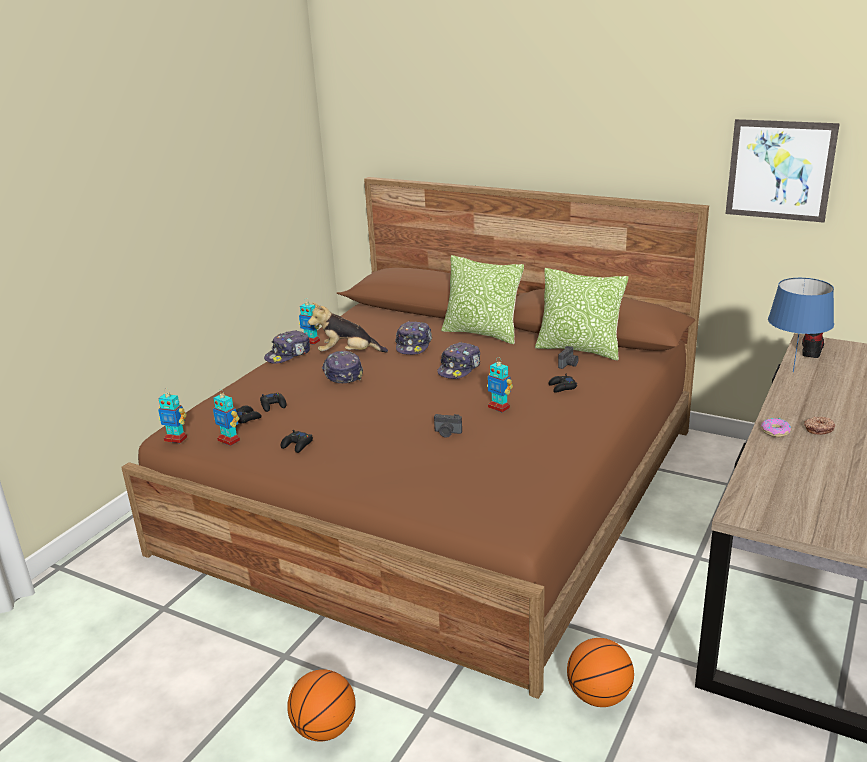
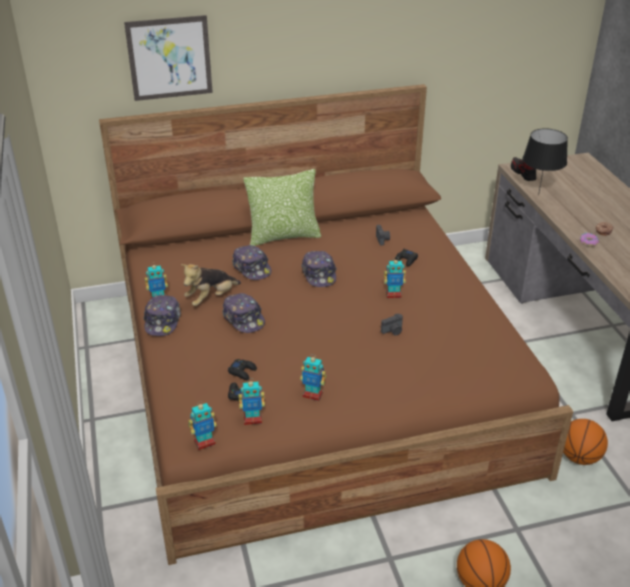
camera: 45 degrees left, 10 degrees up
(297, 445) = (312, 395): black game controller -> toy robot
(342, 374) = (244, 319): cap -> cap turned 150 degrees counterclockwise
(579, 349) = (370, 224): pillow -> none
(780, 170) = (470, 48): picture -> picture (169, 58)
(792, 372) = (538, 195): blue table lamp -> black table lamp

